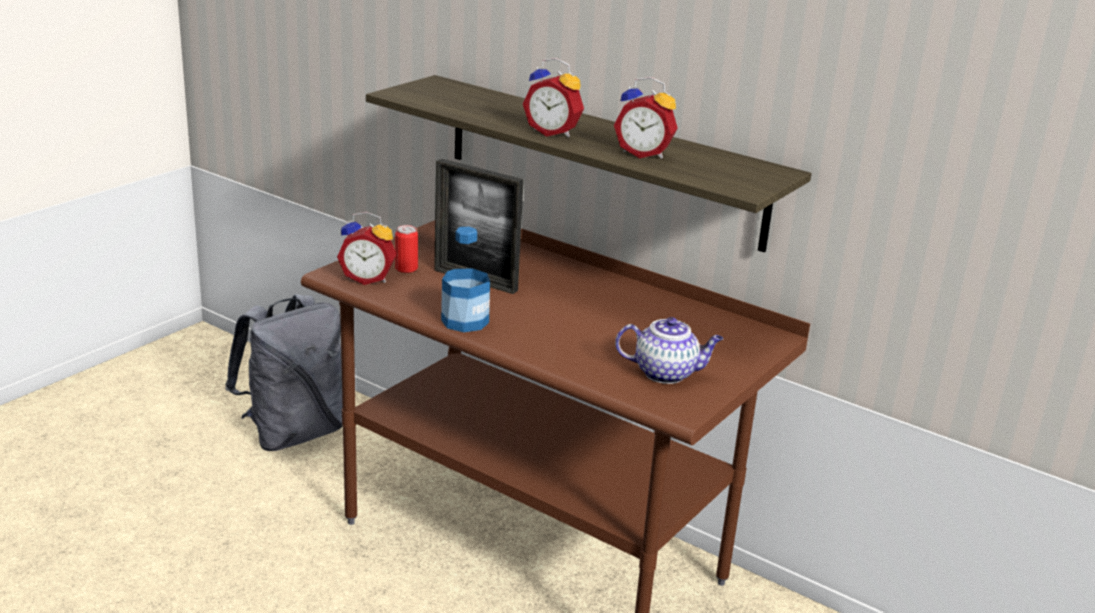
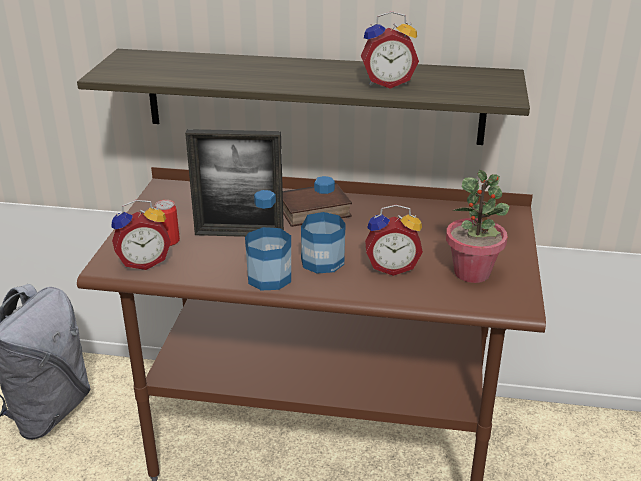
camera: 25 degrees left, 5 degrees up
(528, 322) = (322, 261): none -> bottle
(553, 132) = (291, 81): alarm clock -> alarm clock (392, 267)
(566, 282) = (314, 212): none -> book
(666, 373) = (472, 273): teapot -> potted plant

